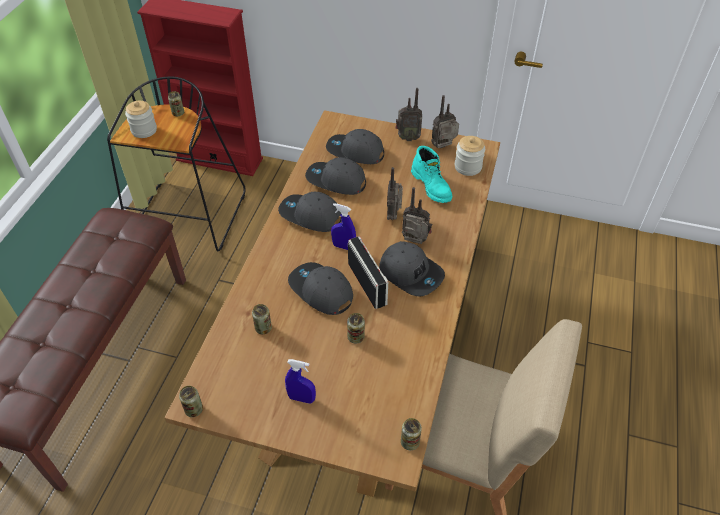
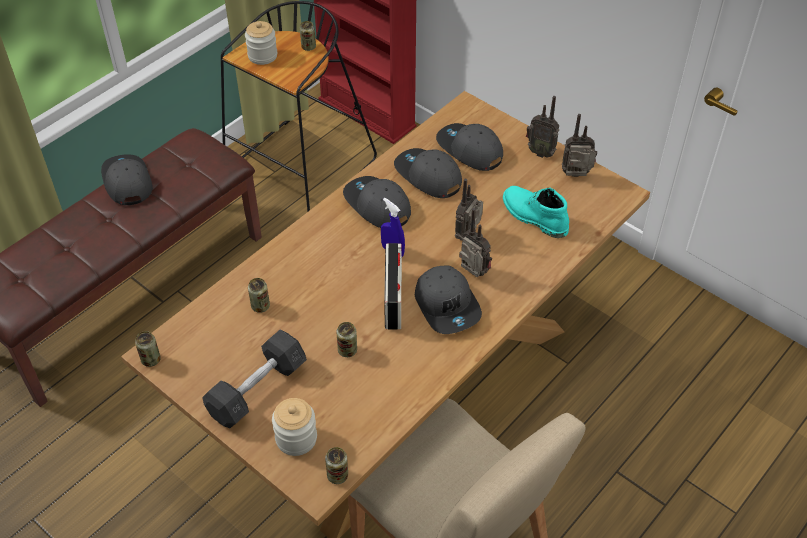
camera: 25 degrees right, 0 degrees up
(301, 398) = (257, 389): blue spray bottle -> grey dumbbell
(320, 291) = (340, 290): grey cap -> grey cap (127, 182)
(432, 186) = (533, 217): turquoise boot -> turquoise boot turned 135 degrees clockwise
(468, 167) = (590, 209): jar -> jar (296, 438)

